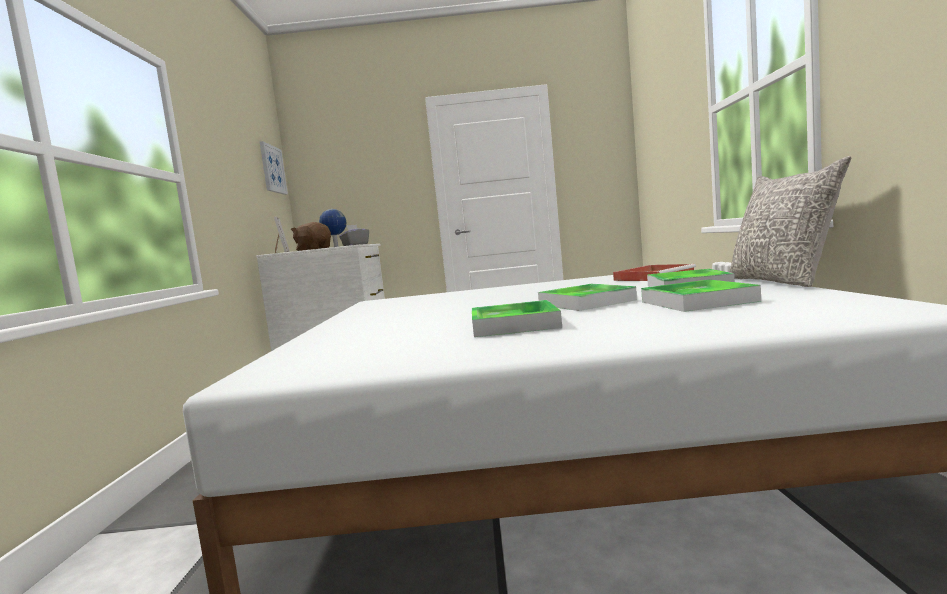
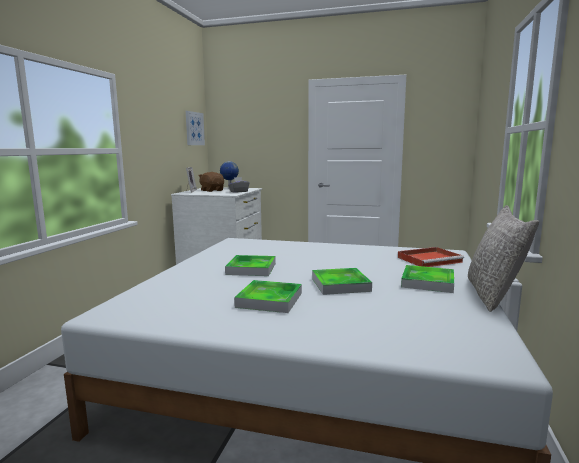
camera: 15 degrees right, 5 degrees up
(697, 302) = (401, 306): tray -> tray (251, 269)

